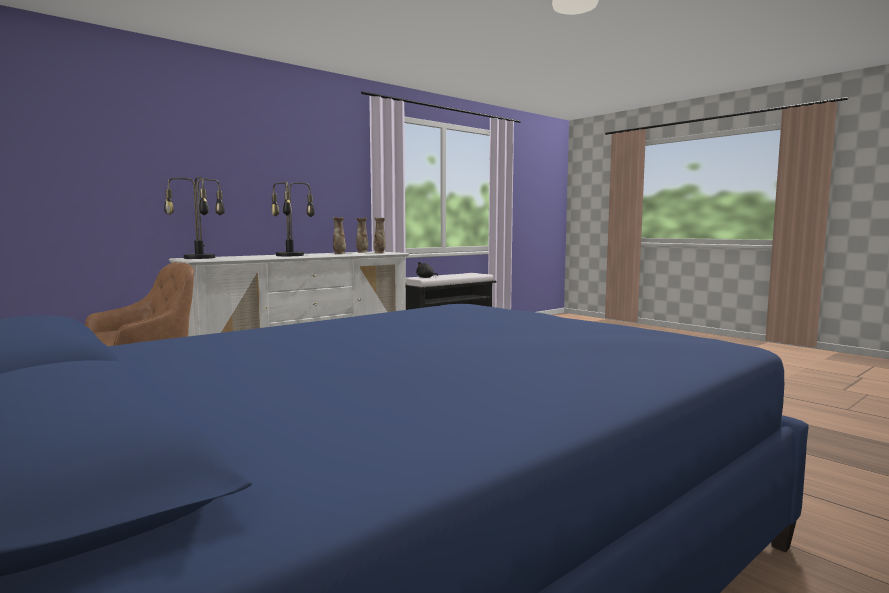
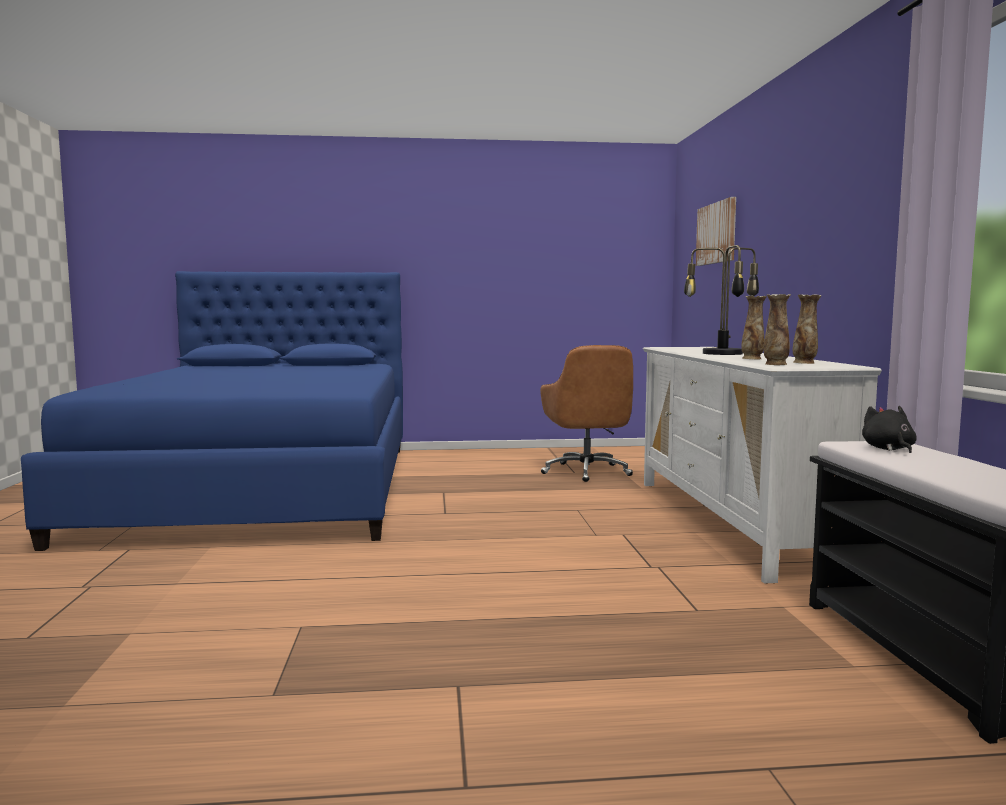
camera: 125 degrees right, 0 degrees up
(87, 146) = (717, 233): none -> picture
(199, 258) = (696, 347): table lamp -> none

